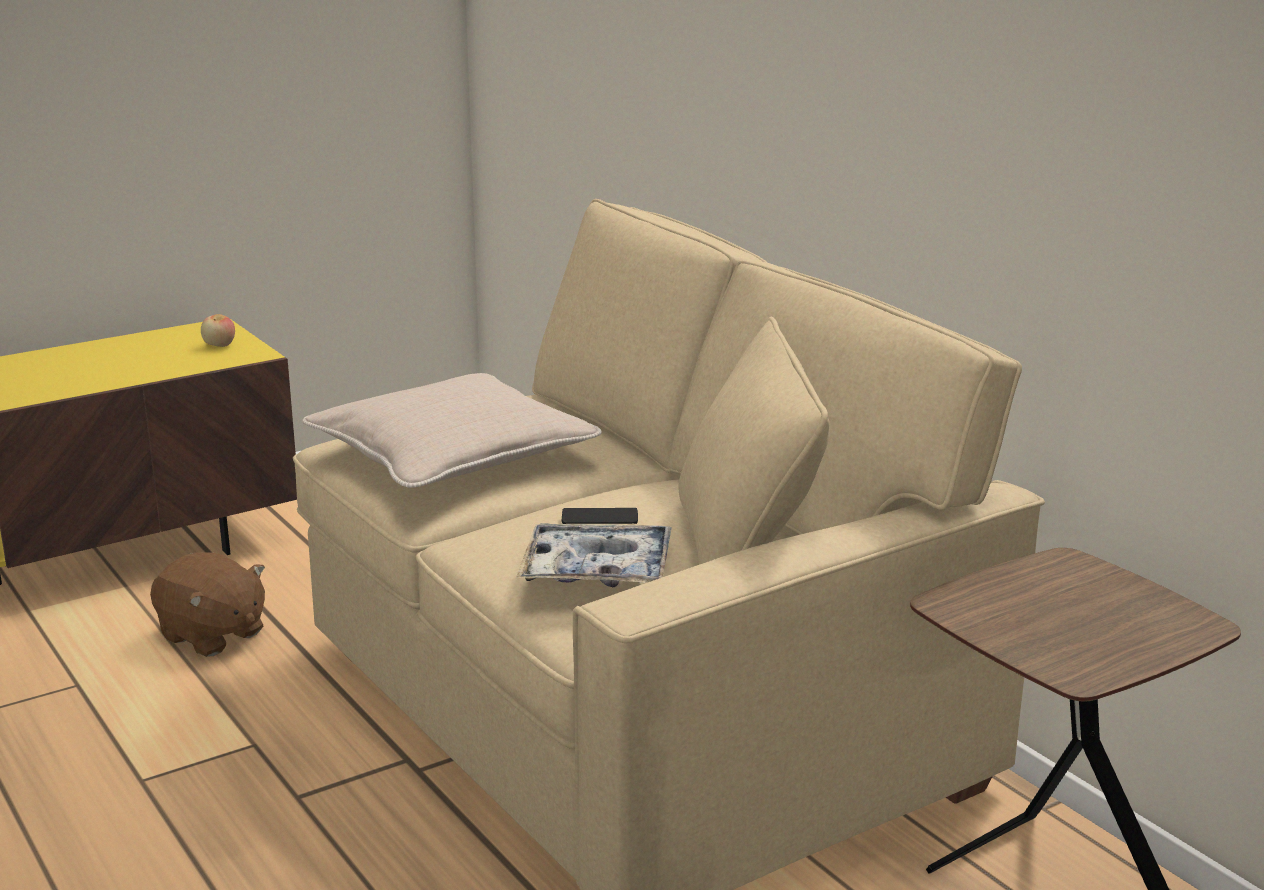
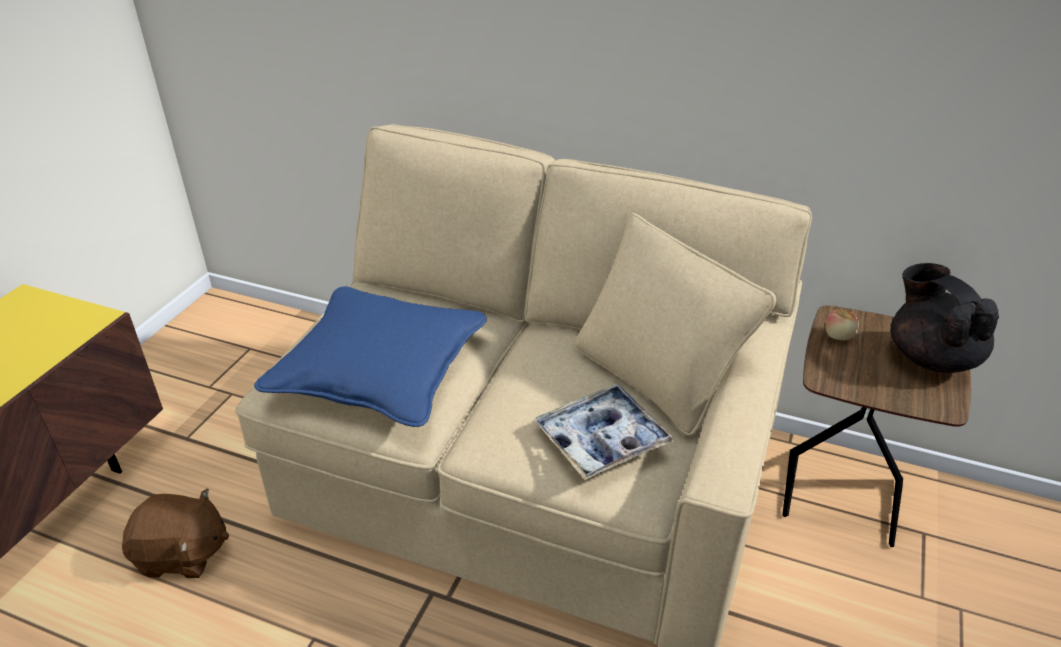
camera: 35 degrees left, 15 degrees up
(219, 345) = (51, 319): apple -> apple (838, 336)
(452, 452) = (379, 366): beige pillow -> blue pillow
(599, 517) = (552, 390): phone -> none
(1144, 632) = (930, 357): none -> black teapot

